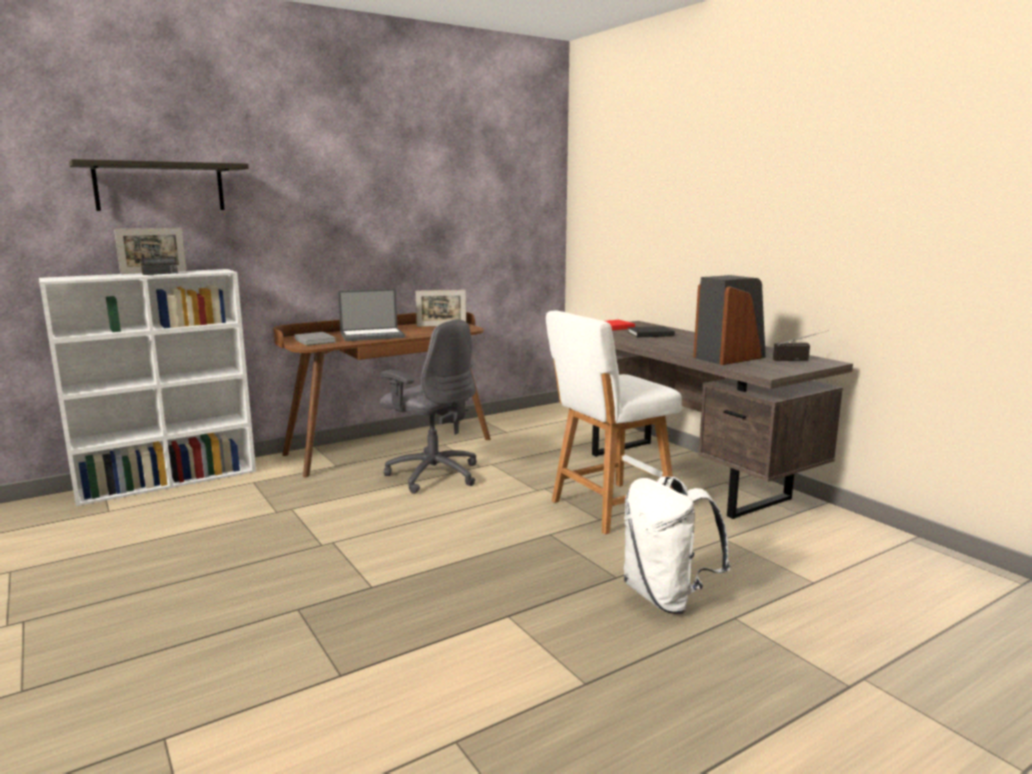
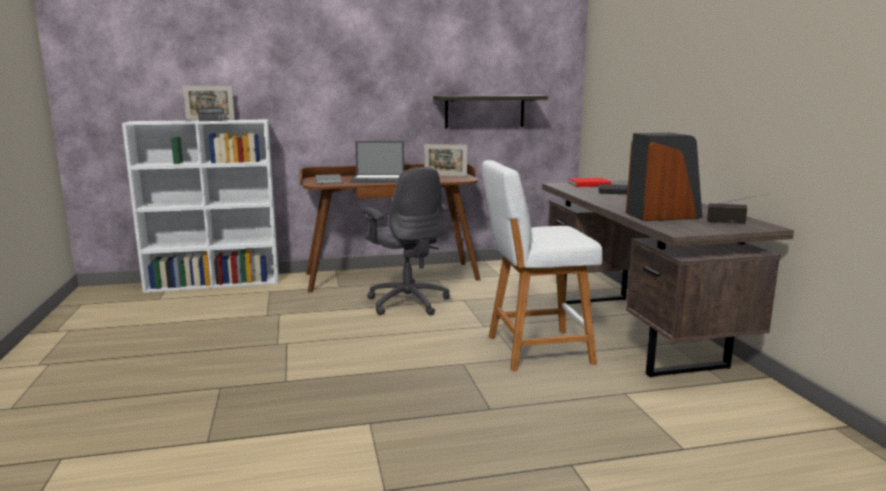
camera: 20 degrees right, 0 degrees up
(160, 187) = (219, 53): shelf -> shelf (484, 111)
(666, 597) = (521, 434): white backpack -> none

